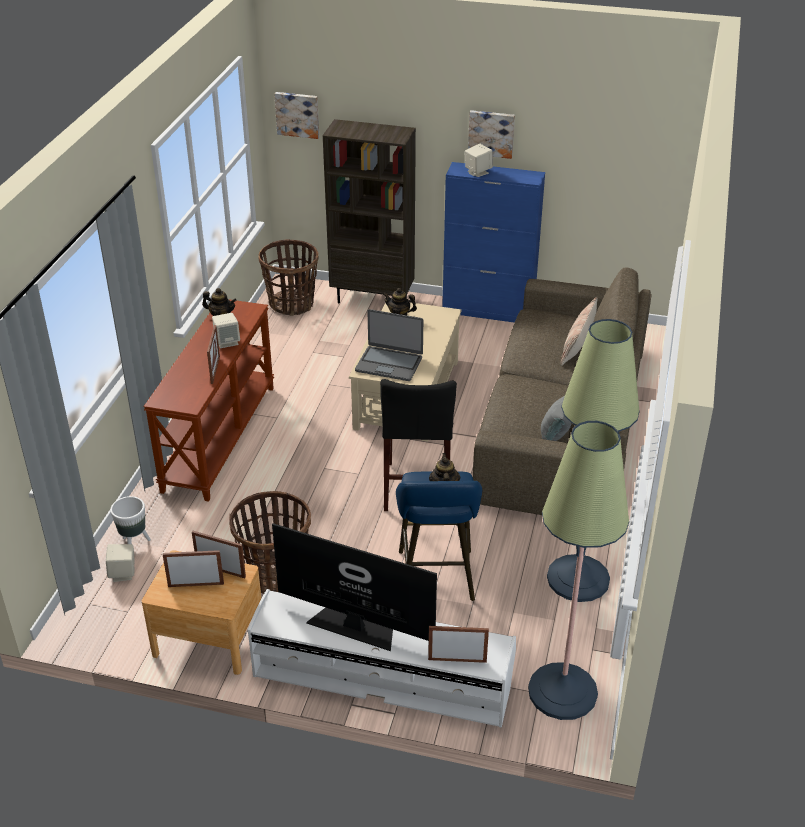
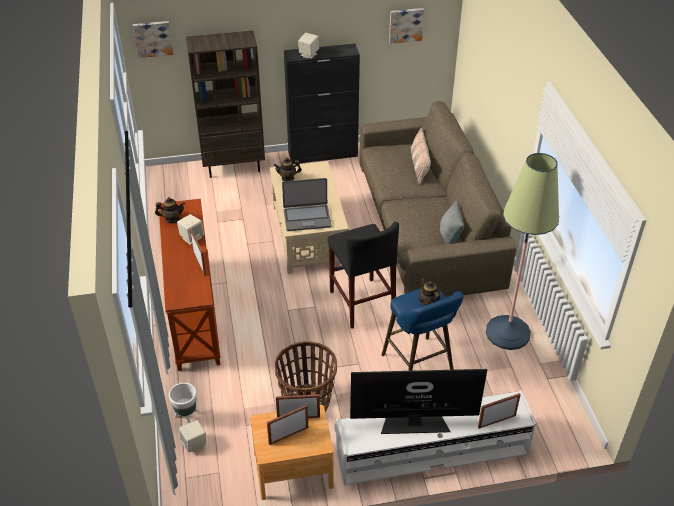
camera: 25 degrees left, 5 degrees up
(292, 304) = (175, 188): basket -> none
(488, 311) = (323, 154): blue cabinet -> black cabinet
(491, 133) = (311, 23): picture -> picture (405, 24)
(562, 692) = (548, 415): floor lamp -> none

